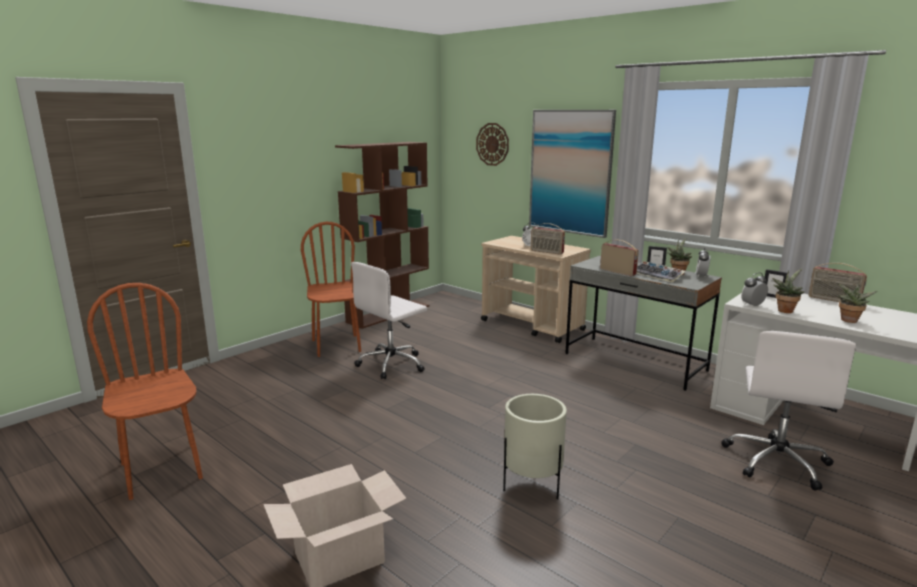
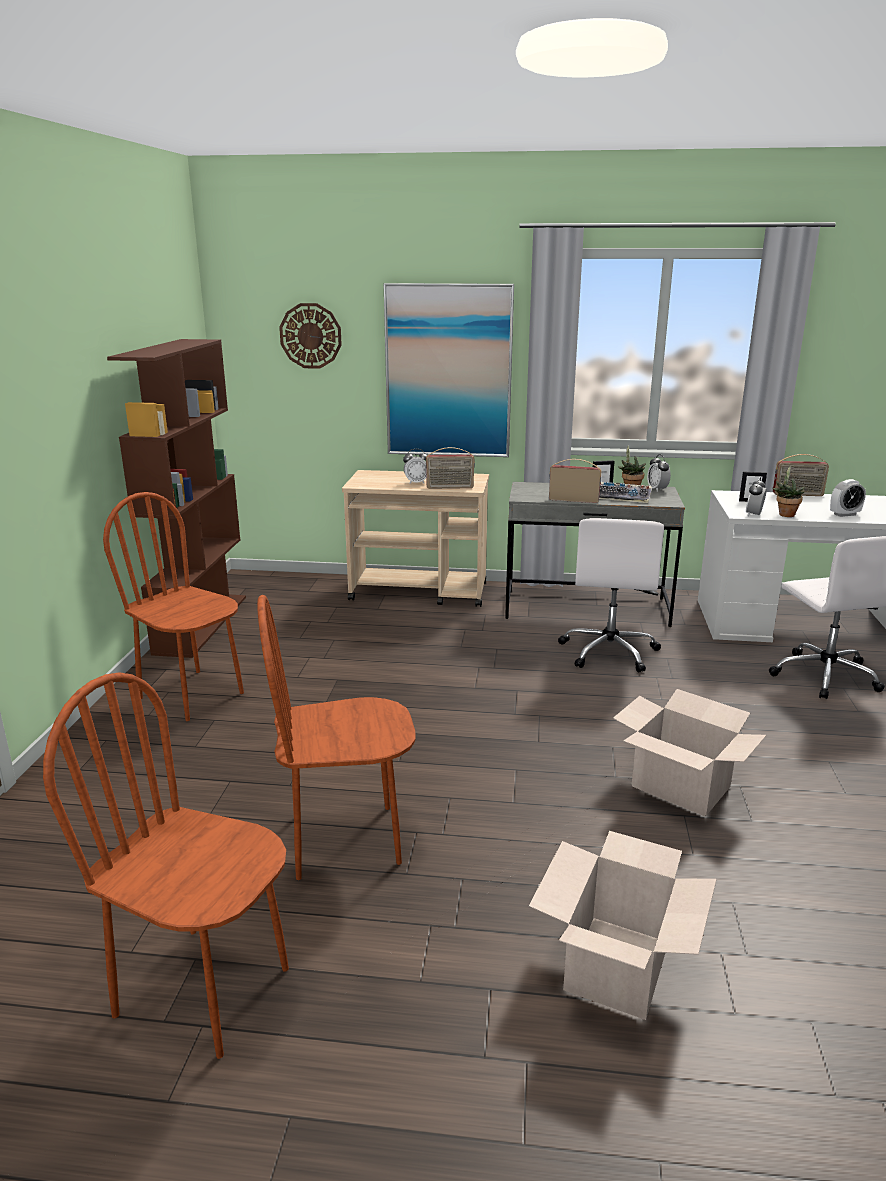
camera: 35 degrees left, 5 degrees up
(305, 435) = (345, 840): none -> brown chair
(392, 364) = (316, 696): white office chair -> white office chair (609, 651)
(532, 486) = (681, 786): beige planter -> cardboard box
(848, 321) = (844, 514): potted plant -> alarm clock

